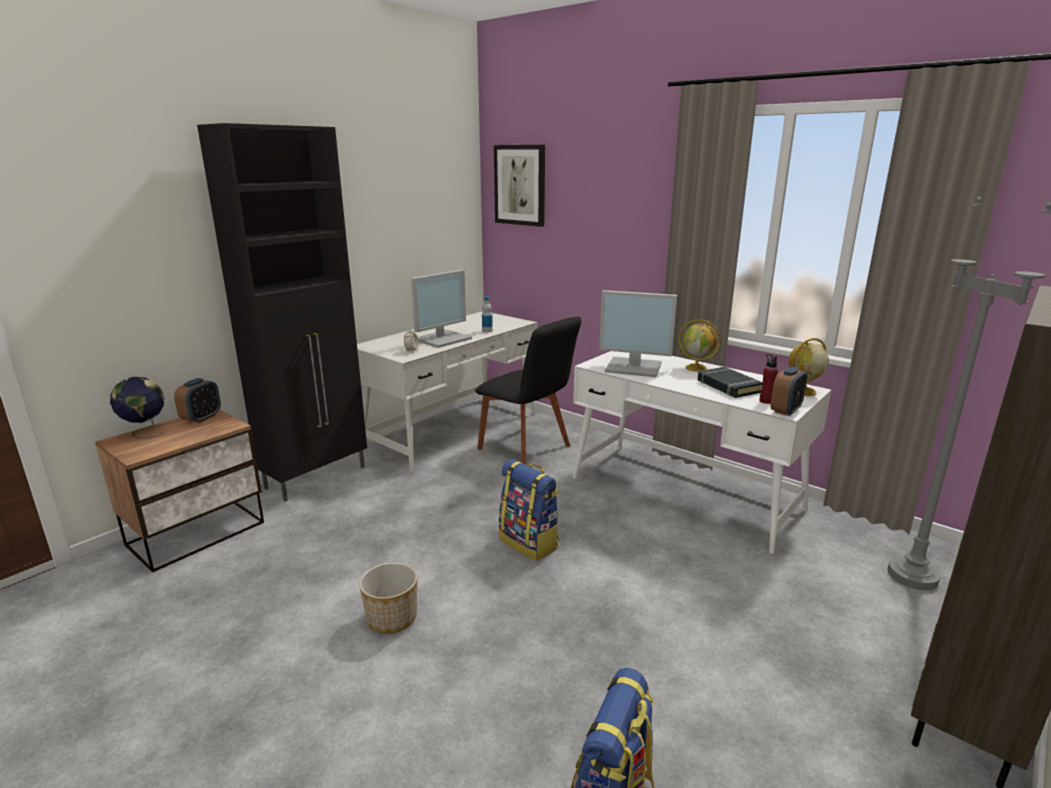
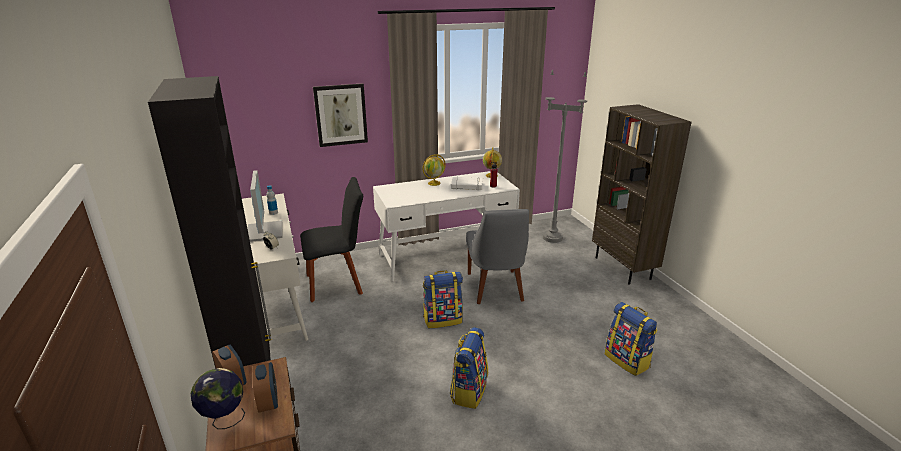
camera: 60 degrees left, 5 degrees up
(392, 618) = (468, 391): planter -> backpack
(520, 185) = (241, 88): picture -> picture (341, 115)
(635, 367) = (412, 195): monitor -> none
(658, 563) = (495, 288): none -> grey chair
(728, 386) = (467, 186): black book -> white book
(786, 410) = (507, 186): alarm clock -> alarm clock (268, 402)

